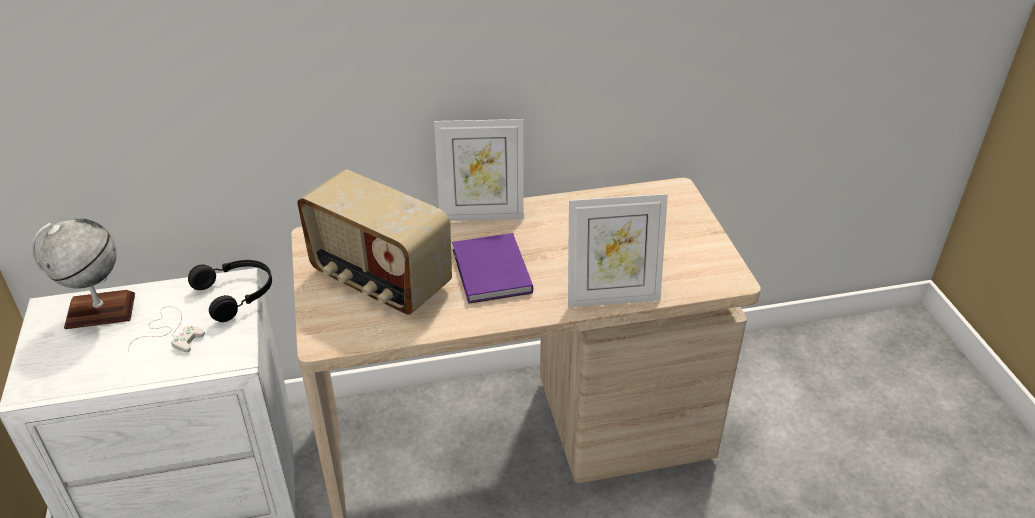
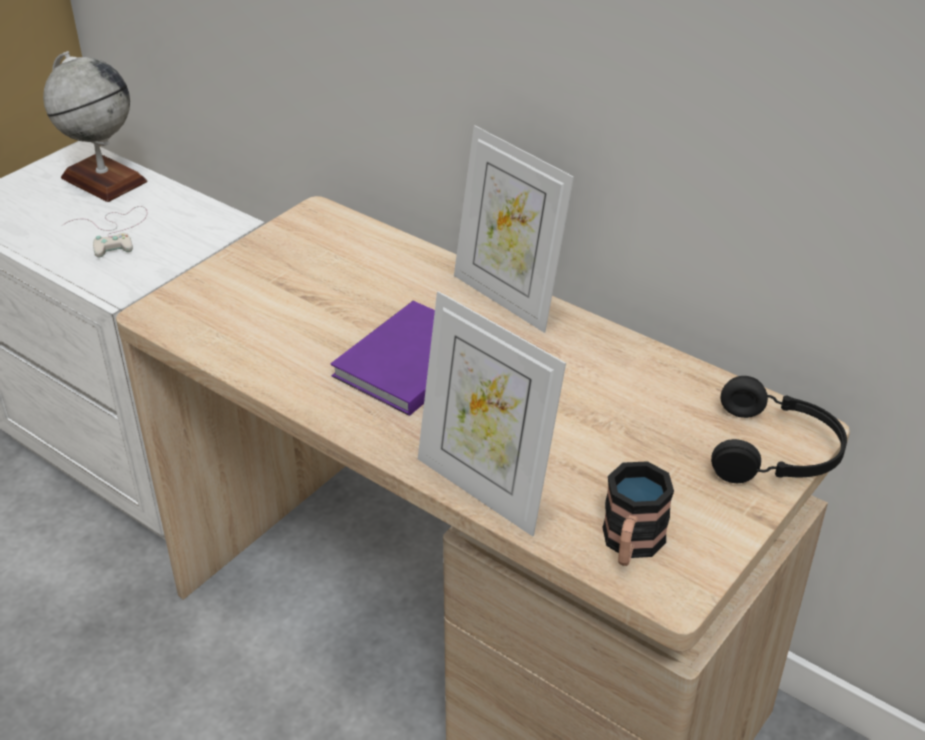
camera: 50 degrees right, 0 degrees up
(237, 294) = (210, 234): black headphones -> black headphones (776, 452)
(379, 281) = (296, 295): radio -> none
(695, 275) = (630, 545): none -> mug

